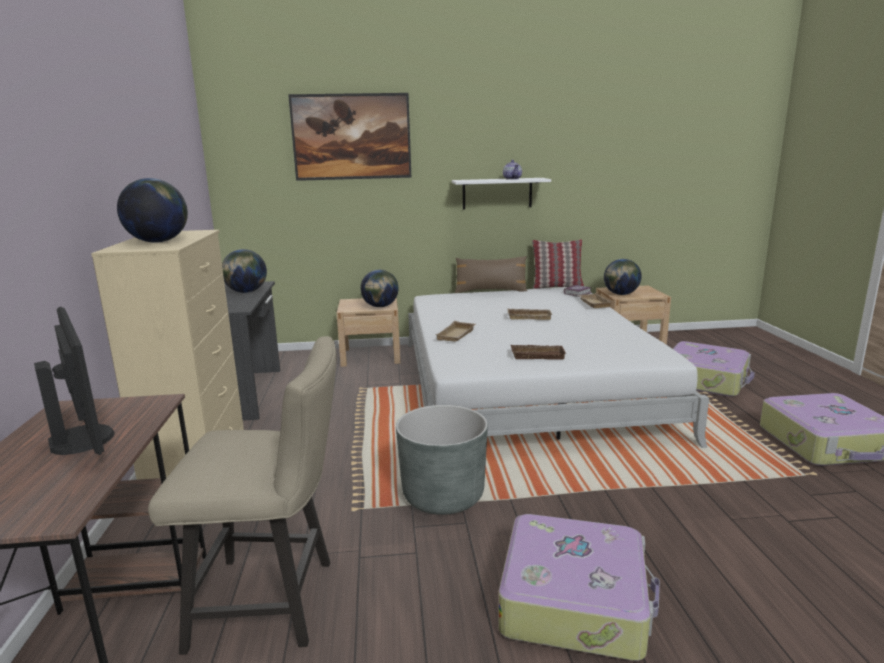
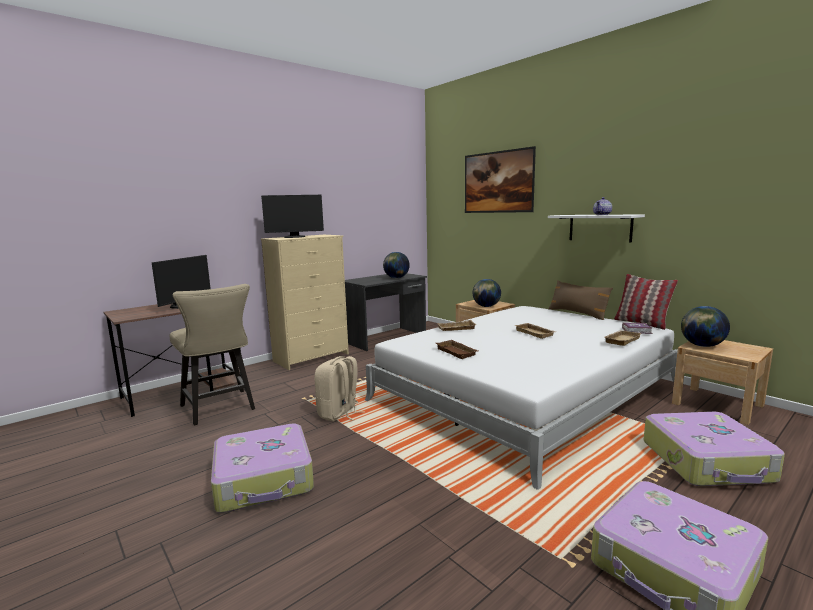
camera: 55 degrees right, 5 degrees down
(158, 242) = (294, 237): globe -> monitor
(443, 496) = (339, 413): grey planter -> beige backpack

